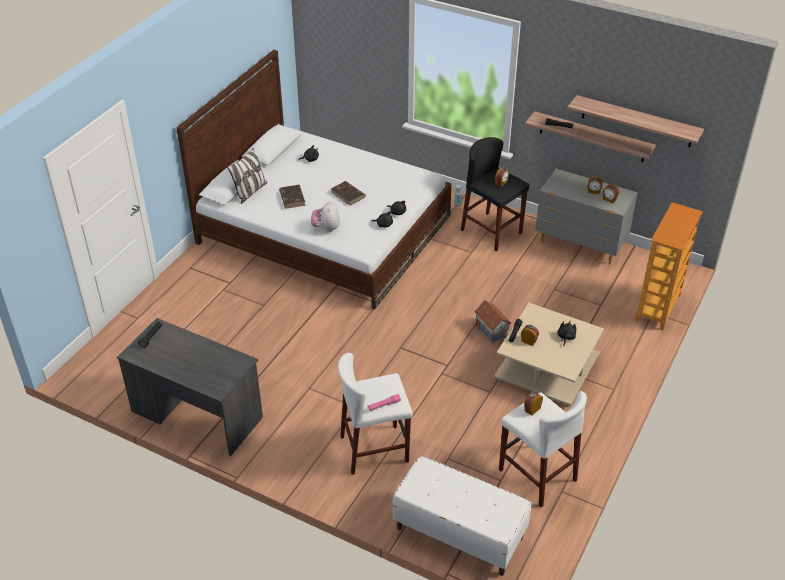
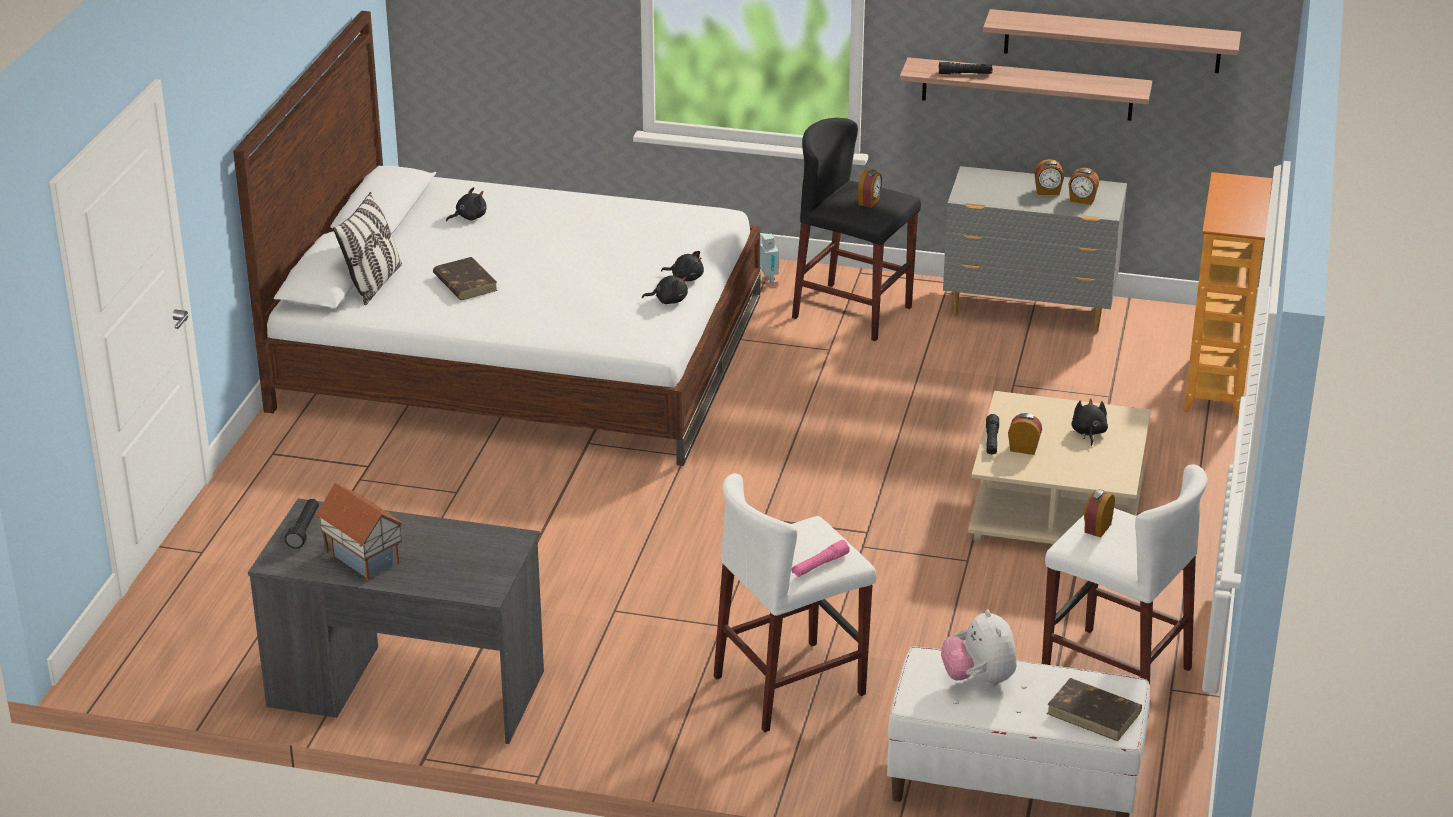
camera: 15 degrees left, 10 degrees down
(326, 228) = (558, 321): plush toy -> plush toy (979, 679)
(348, 194) = (575, 262): brown book -> brown book (1094, 713)
(492, 331) = (926, 466): toy house -> toy house (364, 556)

